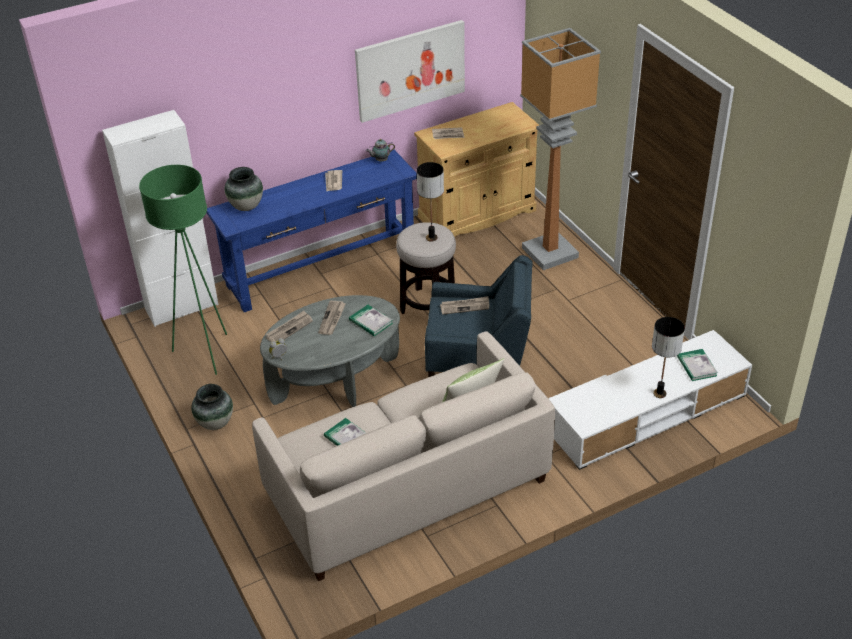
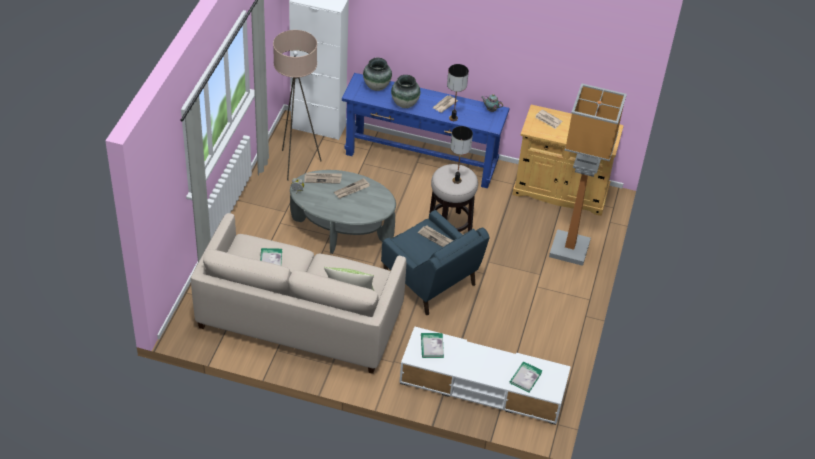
camera: 40 degrees right, 5 degrees up
(205, 353) = (296, 164): green floor lamp -> beige floor lamp
(215, 423) = (253, 207): vase -> vase (404, 104)
(370, 322) = (369, 207): book -> book (432, 346)
(410, 70) = (538, 59): picture -> none
(660, 393) = (480, 374): table lamp -> table lamp (453, 118)

